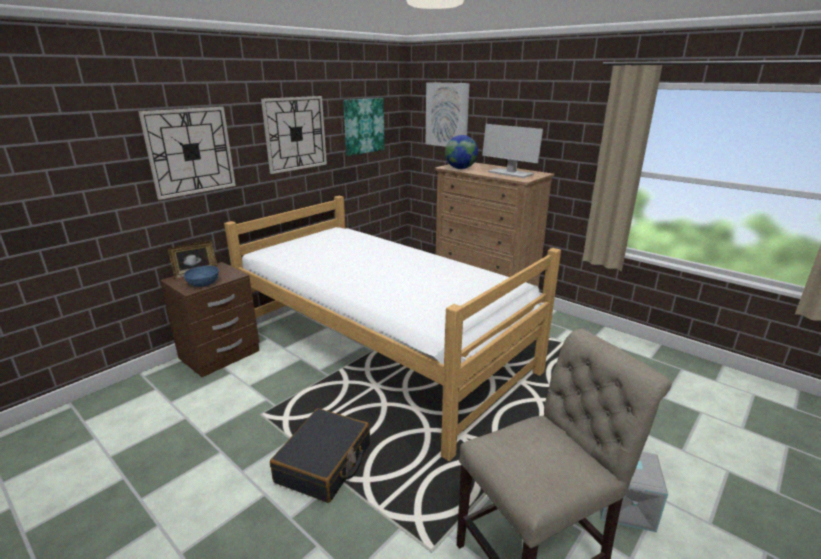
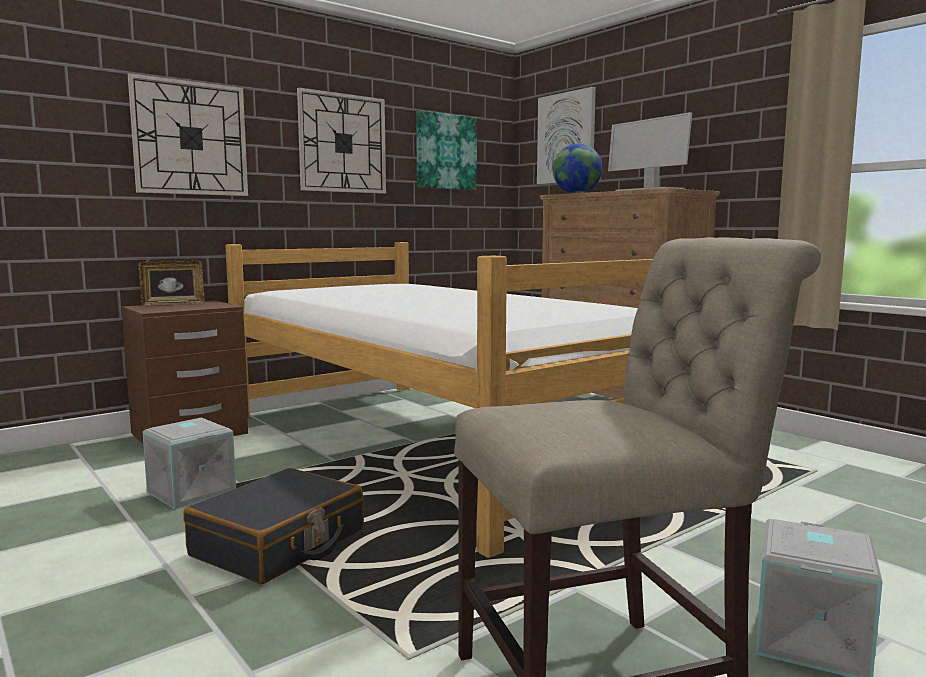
camera: 10 degrees right, 15 degrees down
(203, 283) = (175, 308): blue bowl -> none
(247, 418) = (190, 492): none -> grey storage box

